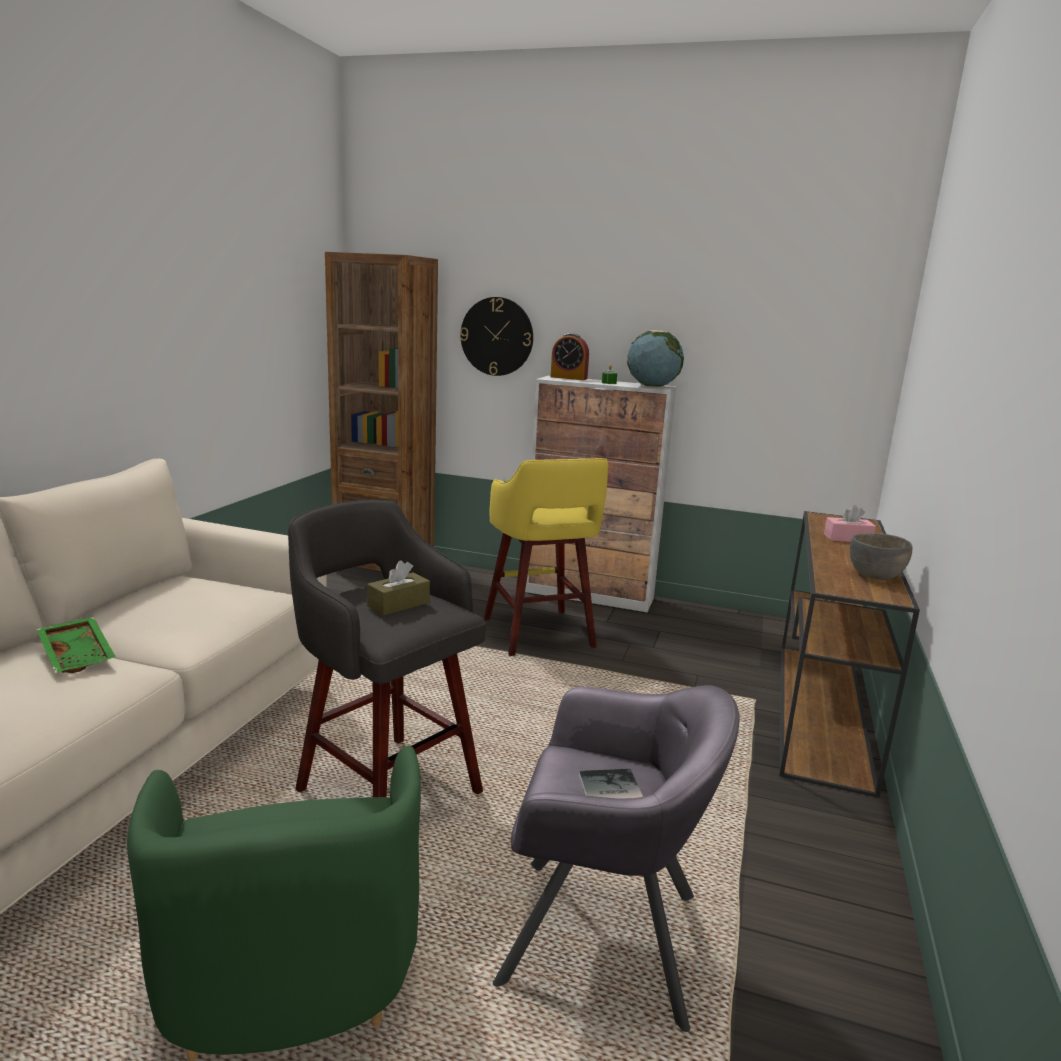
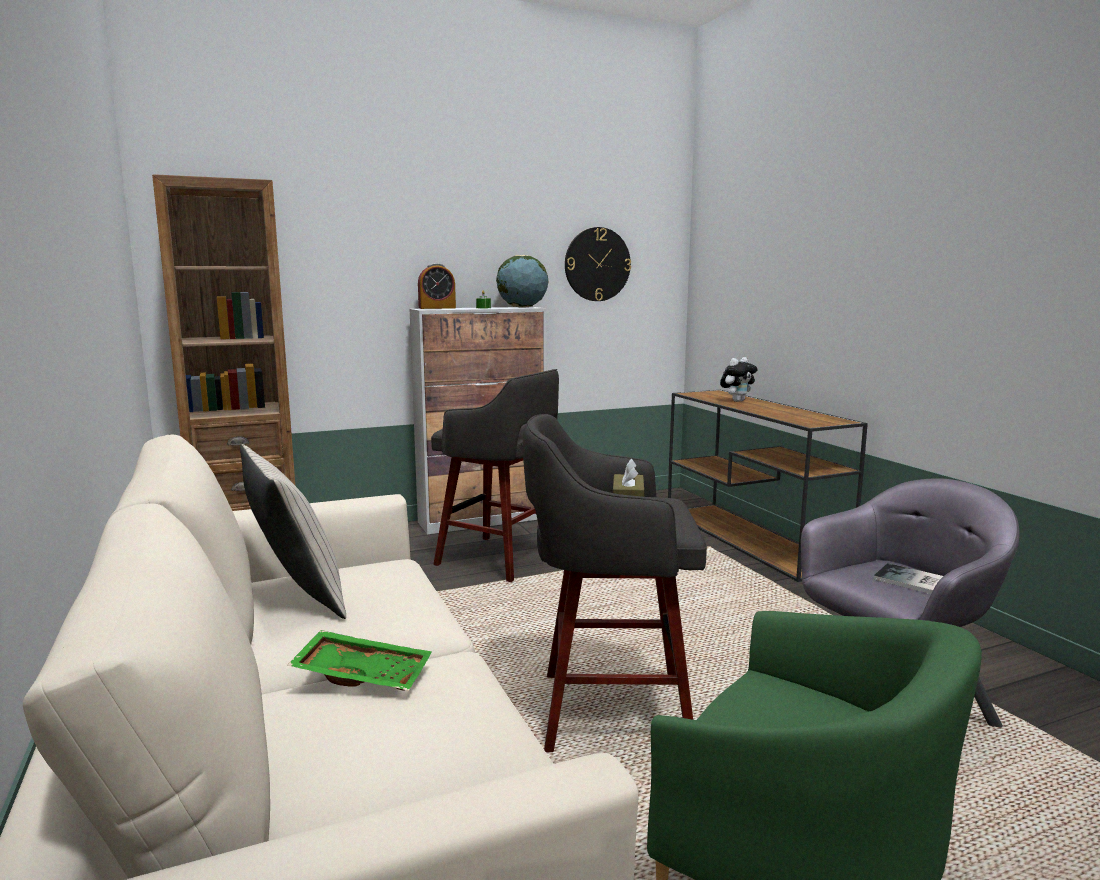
camera: 40 degrees left, 5 degrees down
(171, 594) = (296, 596): none -> beige pillow
(497, 336) = (345, 273): wall clock -> wall clock (597, 264)
(539, 634) = (501, 559): yellow stool -> grey stool
(847, 538) = (737, 401): pink tissue box -> plush toy
(875, 576) = (807, 414): grey bowl -> none

